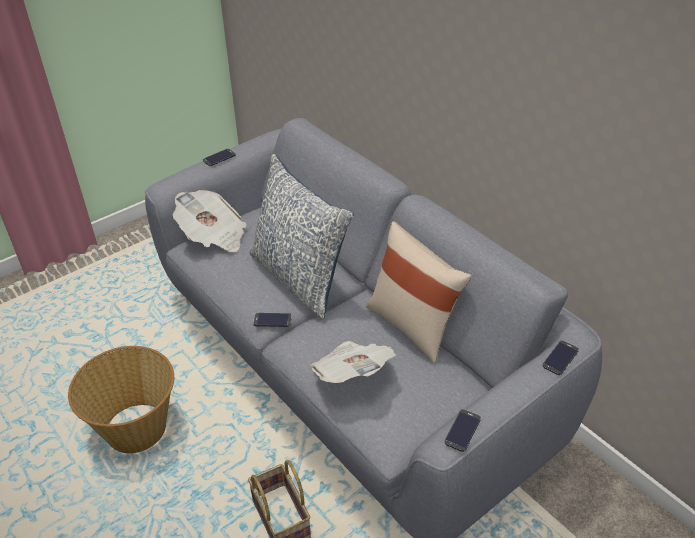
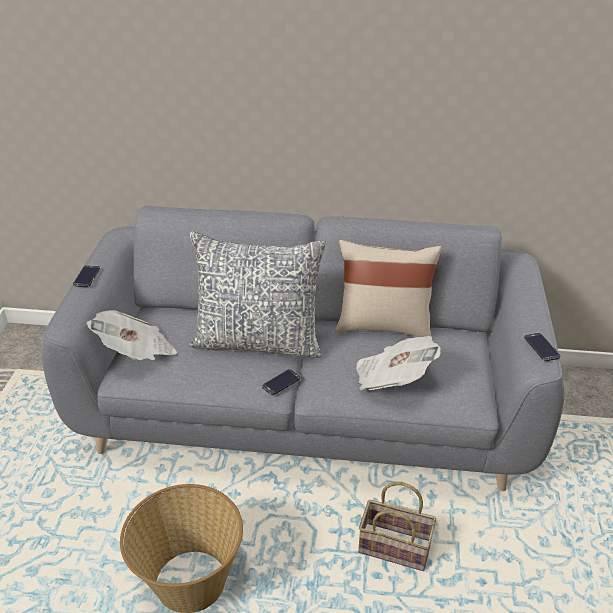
camera: 45 degrees left, 5 degrees down
(560, 358) = (528, 274): phone -> none

